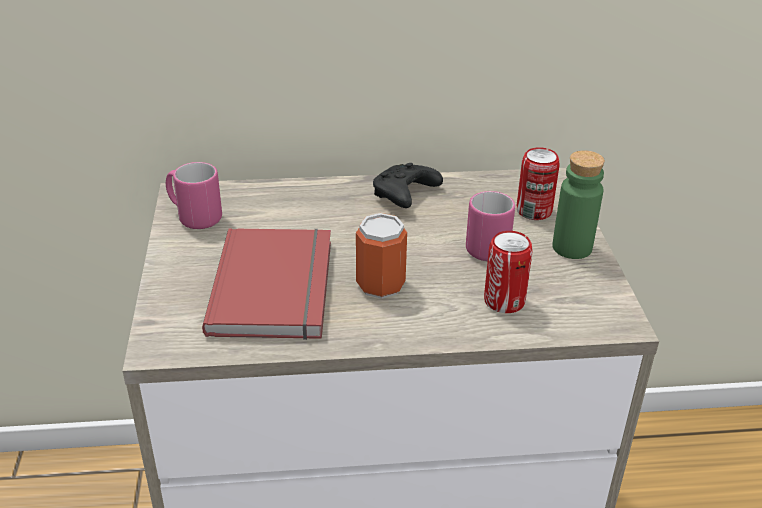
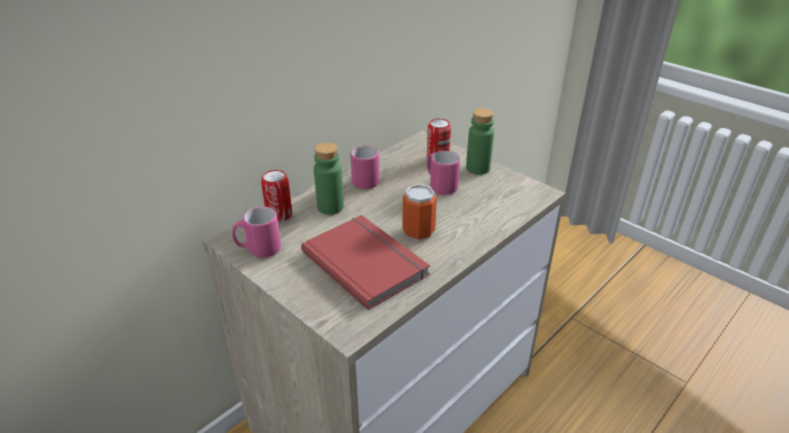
camera: 40 degrees left, 0 degrees up
(324, 208) = (330, 207): none -> green bottle
(404, 196) = (364, 180): black game controller -> pink mug
(504, 301) = (485, 209): can -> can (279, 215)

